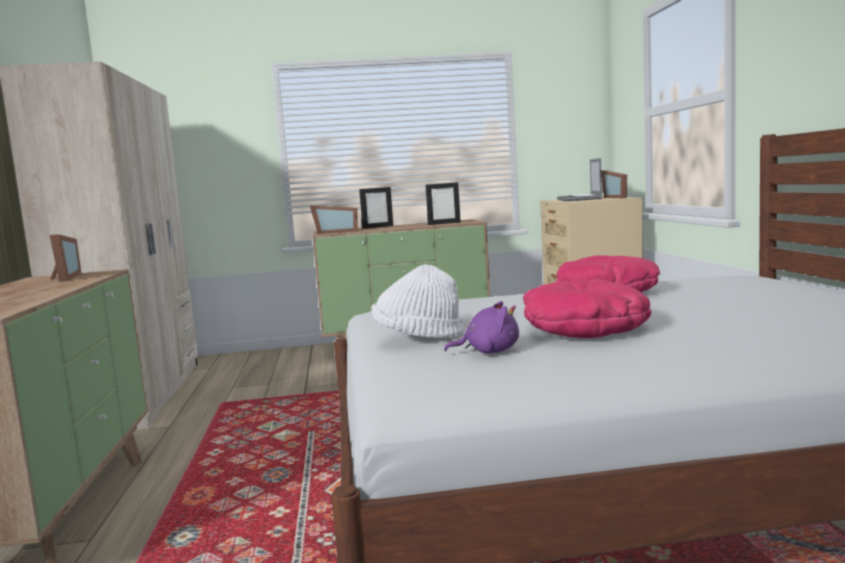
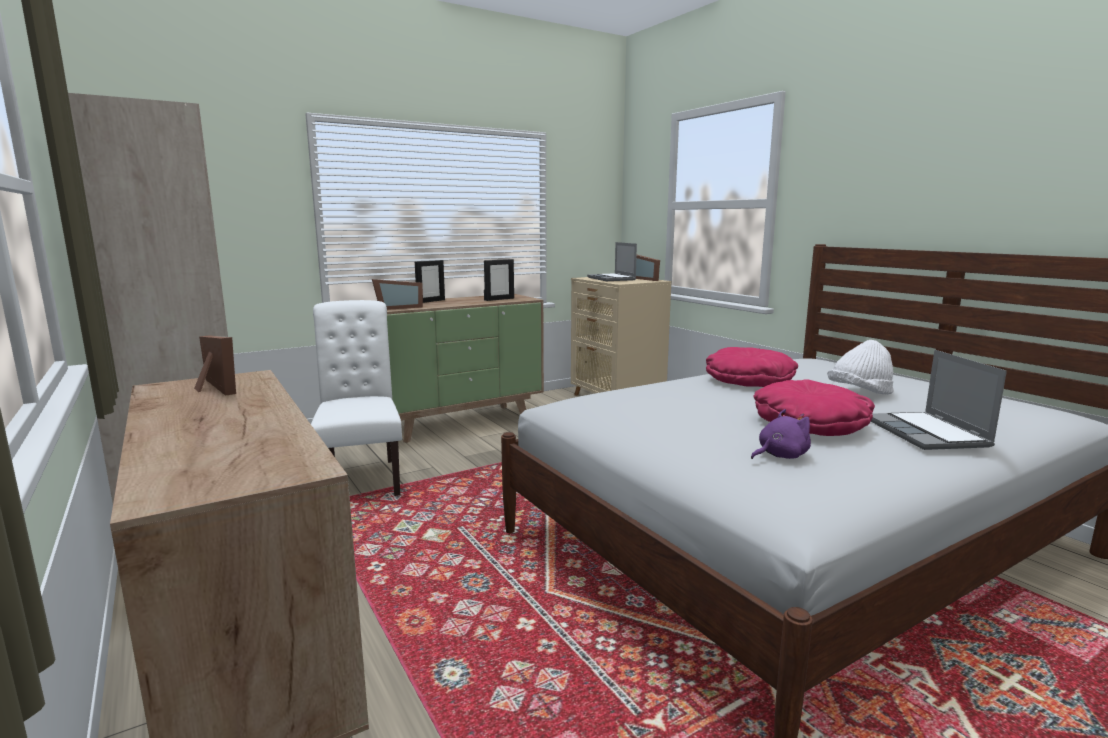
camera: 25 degrees left, 5 degrees up
(277, 387) = (362, 478): none -> white chair
(418, 336) = (682, 440): white hat -> white hat (859, 393)
(714, 341) = (928, 433): none -> laptop

